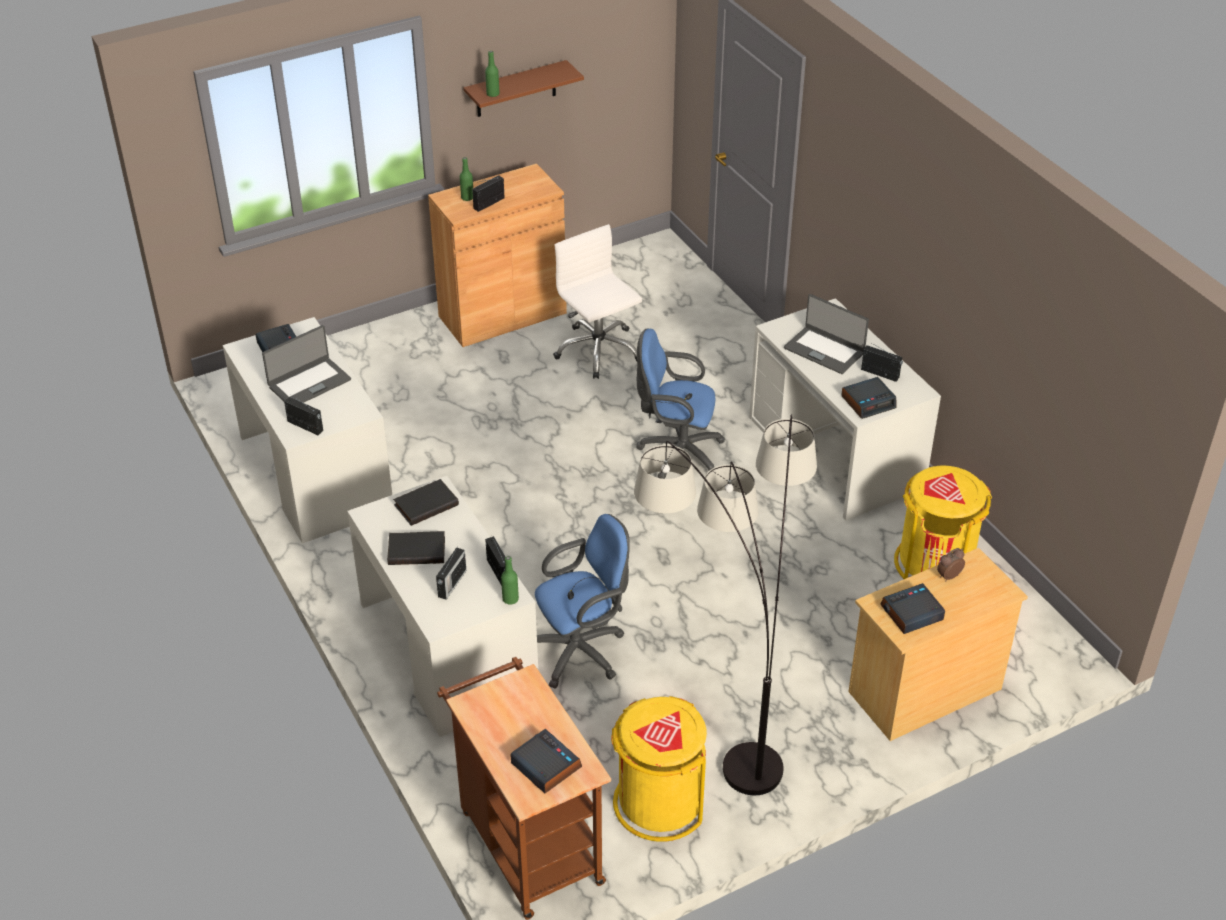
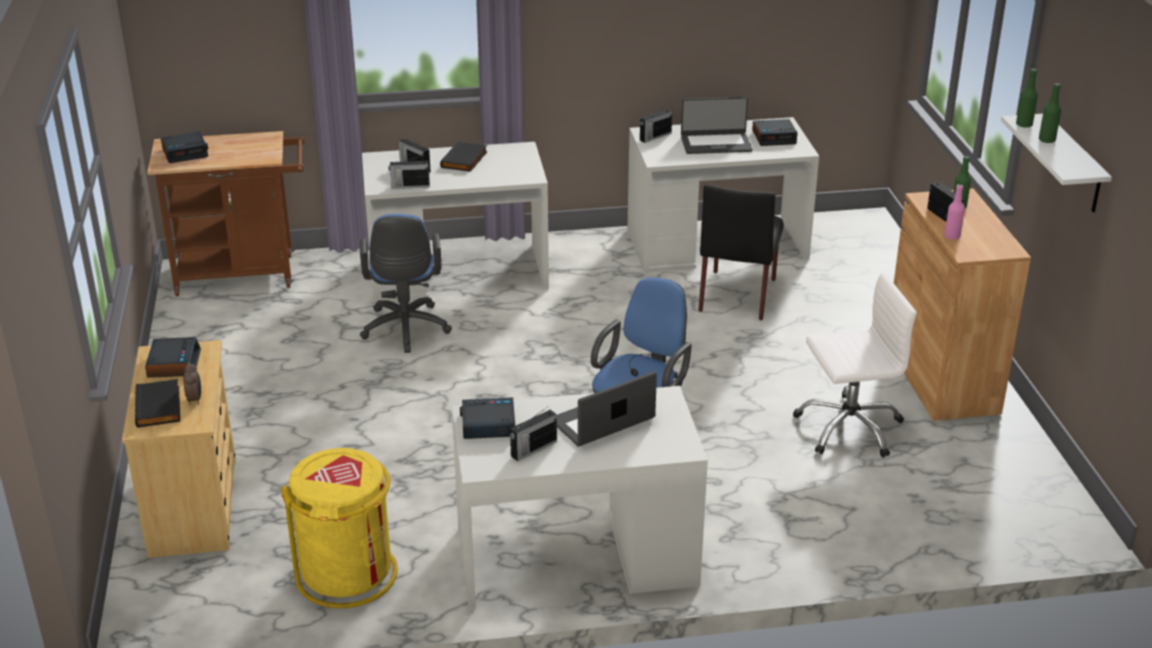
camera: 110 degrees right, 10 degrees down
(309, 383) = (716, 143): laptop -> laptop turned 75 degrees counterclockwise
(413, 441) = (737, 294): none -> black chair
(426, 504) = (517, 170): black book -> black book (160, 407)
(510, 599) = (376, 186): green bottle -> green bottle (1046, 140)
(516, 89) = (1073, 165): brown shelf -> white shelf
(522, 197) = (952, 236): none -> pink bottle
(659, 803) = (219, 333): yellow trash can -> none
(725, 716) = (272, 384): floor lamp -> none
(868, 402) = (488, 425): alarm clock -> alarm clock turned 90 degrees clockwise

